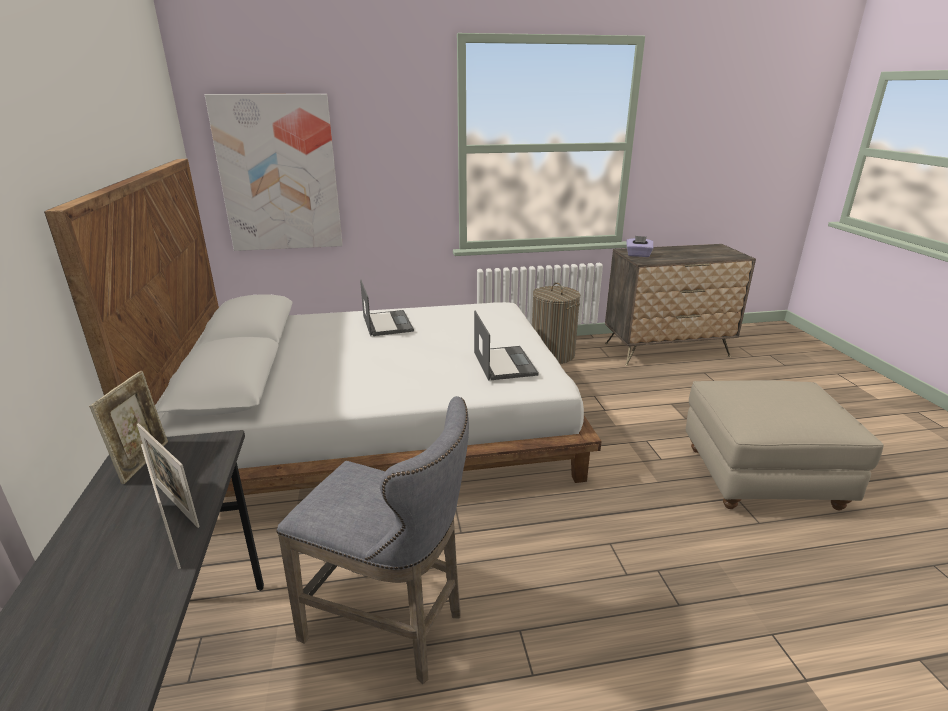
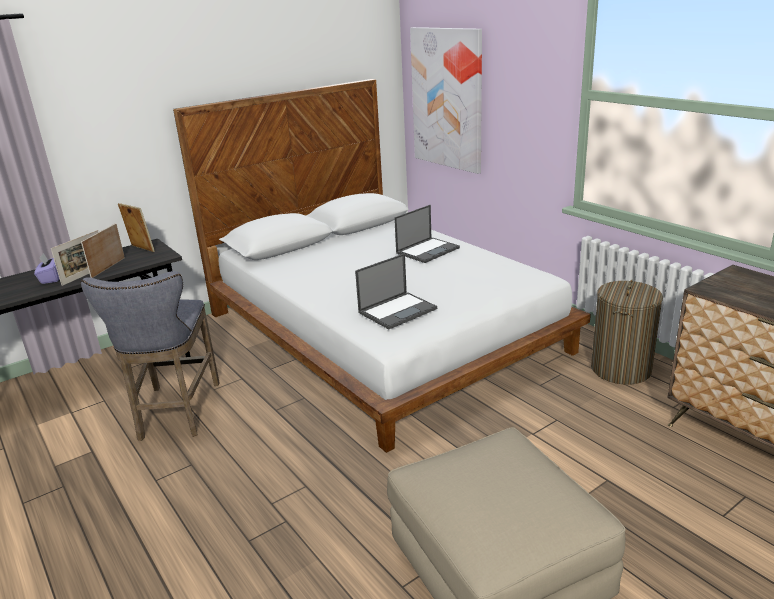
camera: 65 degrees right, 0 degrees up
(143, 461) = (141, 249): picture frame -> picture frame turned 120 degrees counterclockwise
(638, 255) = (732, 282): purple tissue box -> purple tissue box (51, 278)

